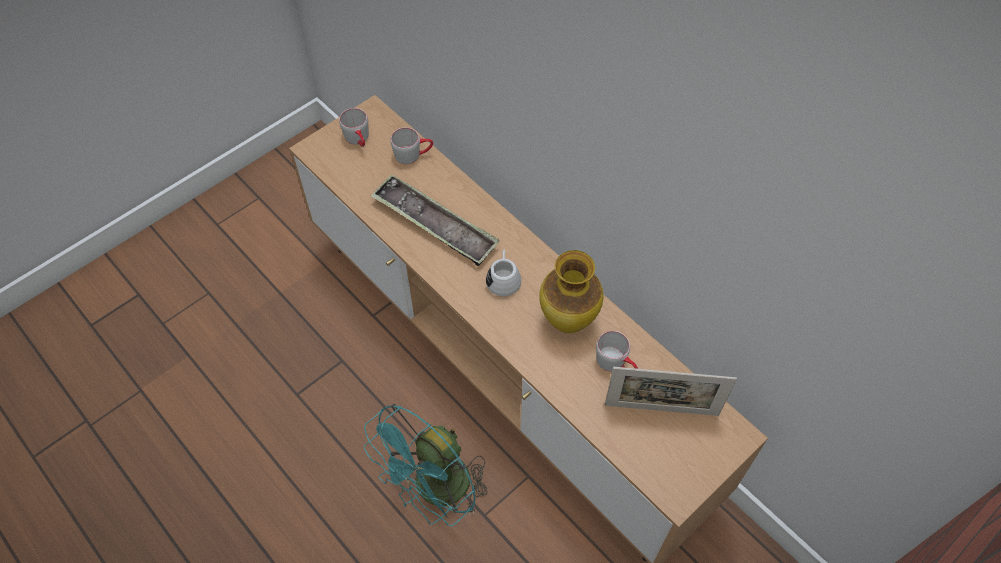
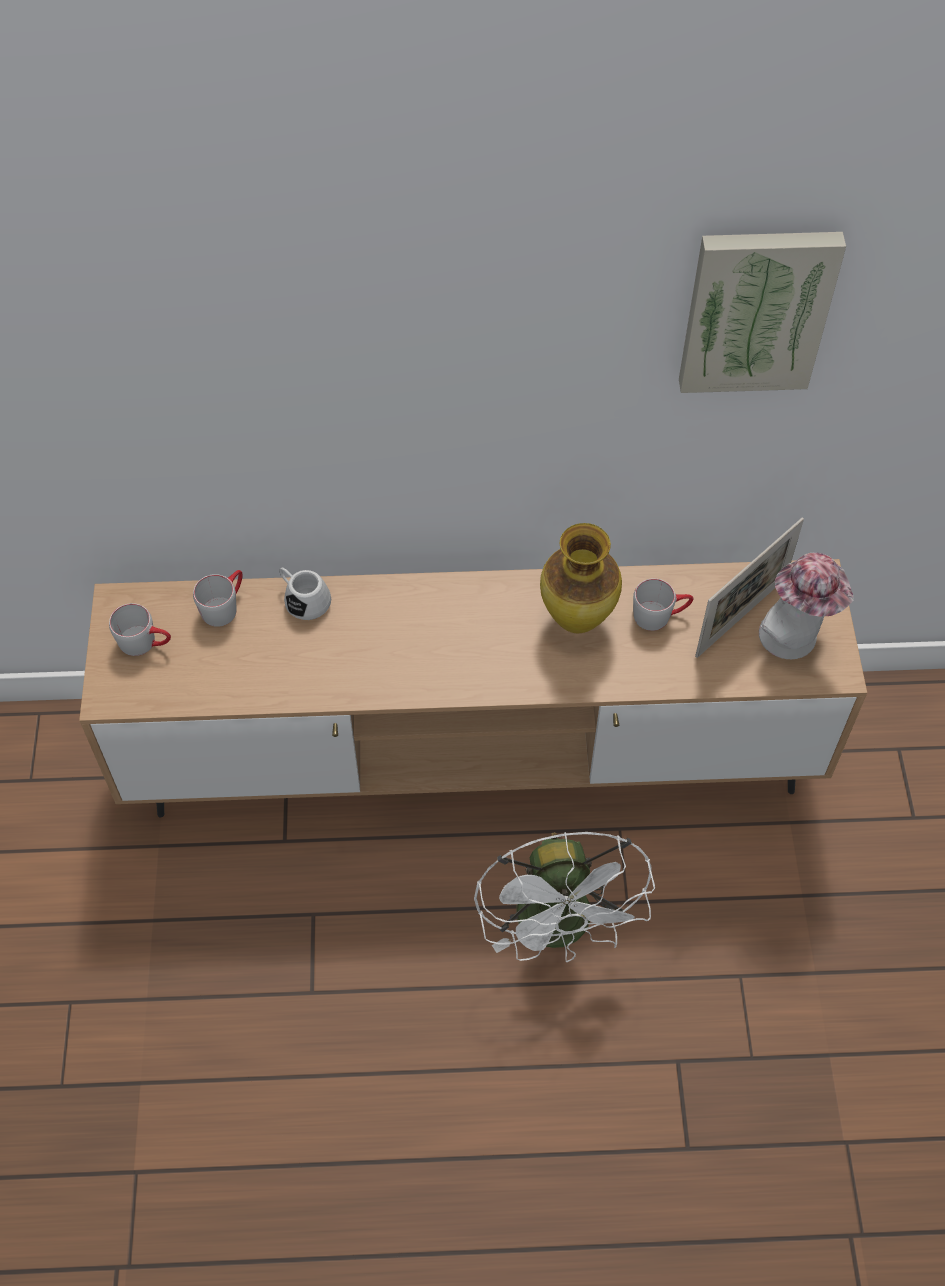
camera: 50 degrees left, 0 degrees up
(435, 225) = (342, 650): tray -> none
(435, 491) = (560, 930): turquoise fan -> white fan
(503, 279) = (473, 637): white mug -> white mug (303, 599)
(675, 453) = (794, 639): none -> hat
(753, 182) = (756, 309): none -> picture

